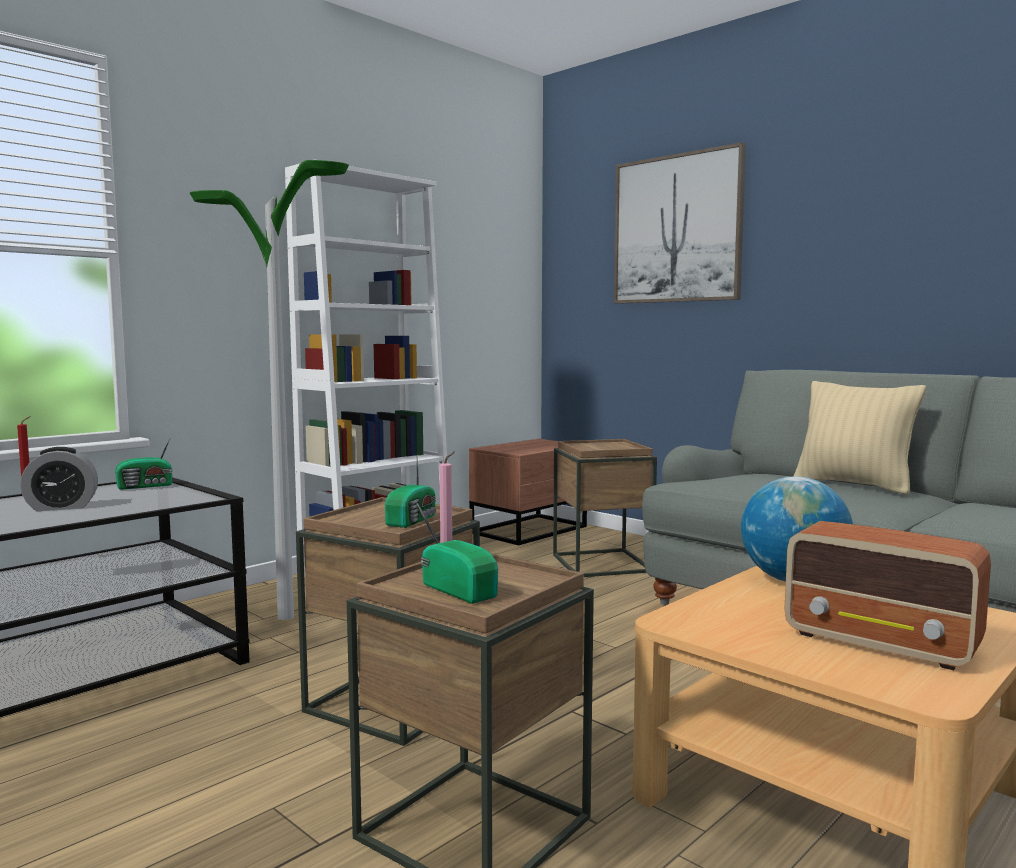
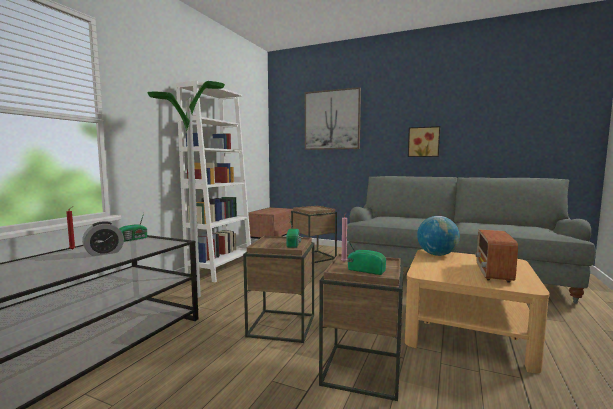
camera: 20 degrees left, 0 degrees up
(854, 485) = (421, 218): beige pillow -> none
(882, 643) = (493, 273): radio -> radio turned 90 degrees clockwise
(905, 278) = (423, 142): none -> picture

